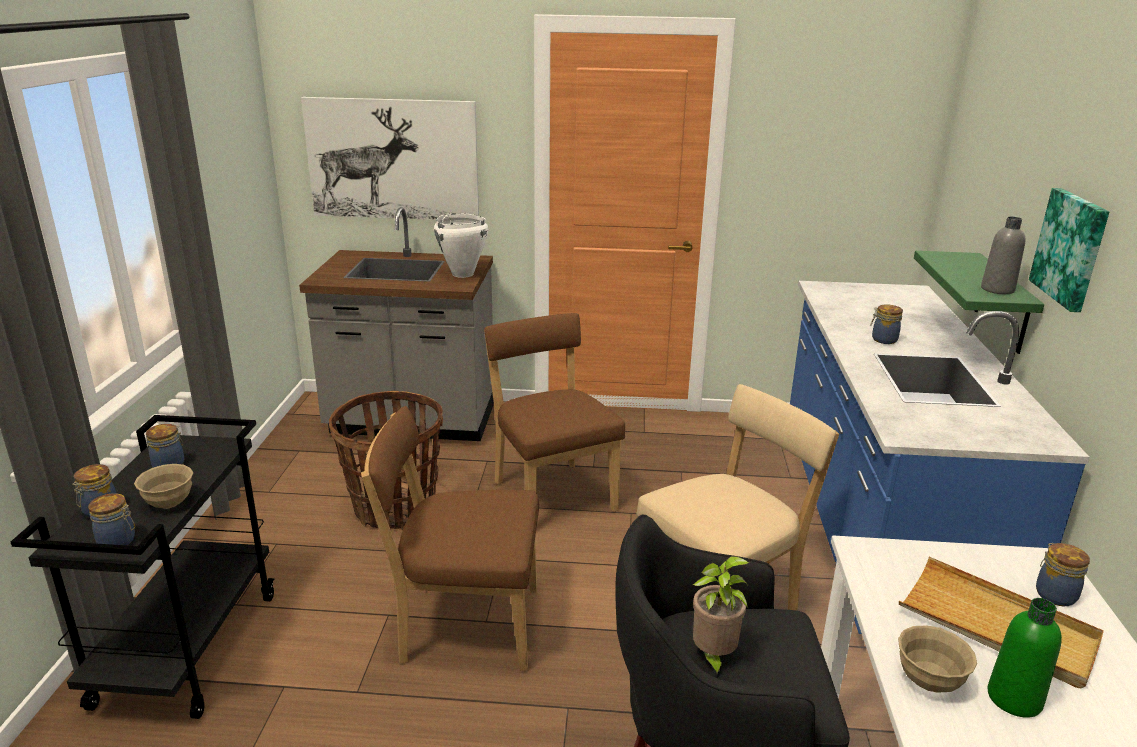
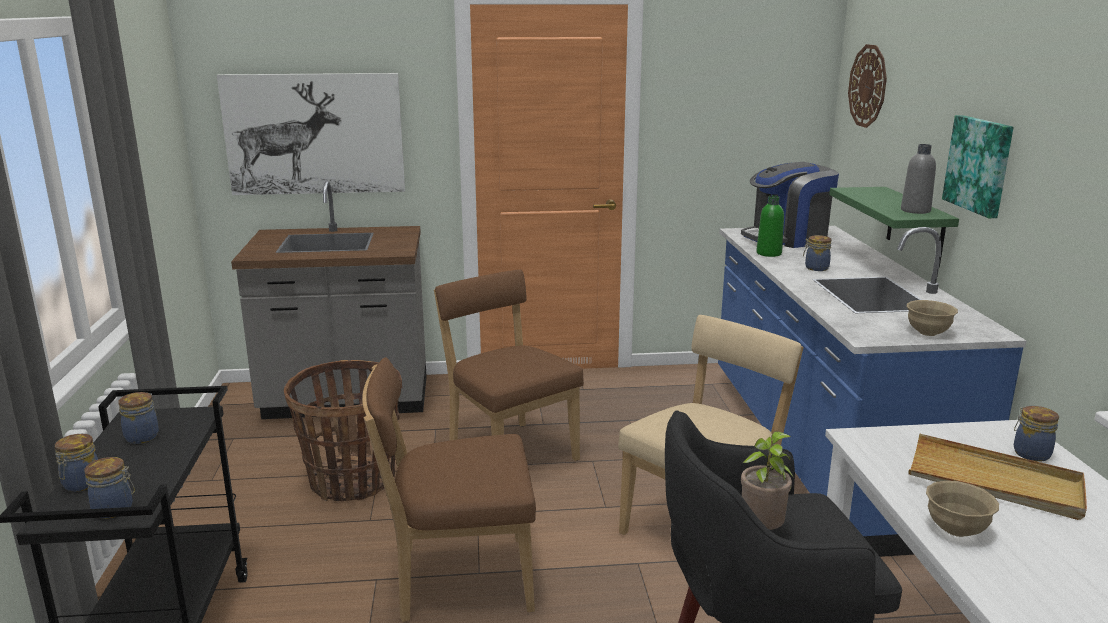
camera: 10 degrees left, 5 degrees down
(169, 503) = (157, 470): beige bowl -> beige bowl (928, 333)
(462, 274) = (397, 242): white cooking pot -> none
(867, 298) = (787, 238): none -> coffee machine
(976, 137) = (868, 86): none -> wall clock
(1014, 699) = (1031, 534): green bottle -> green bottle (768, 253)

